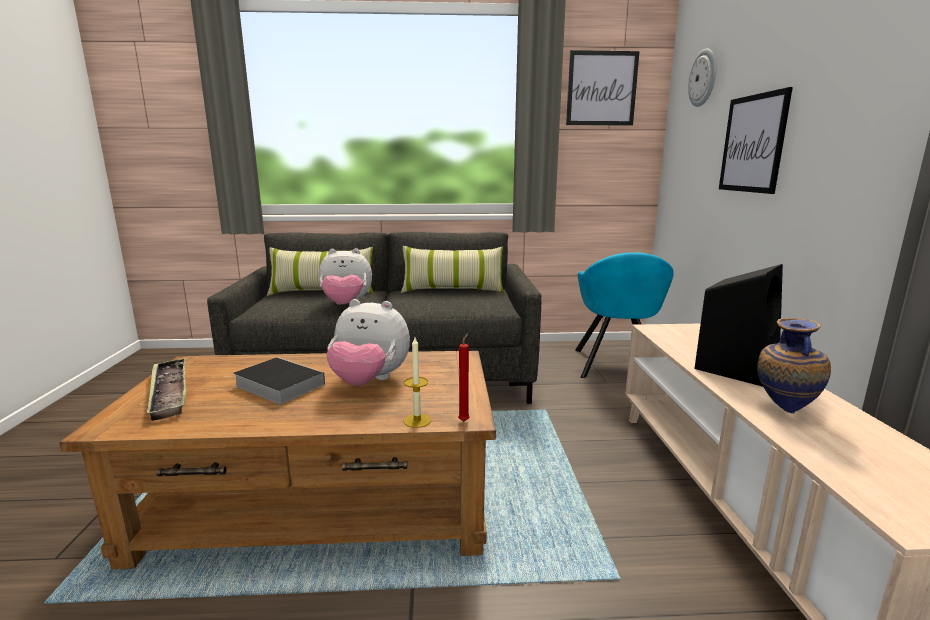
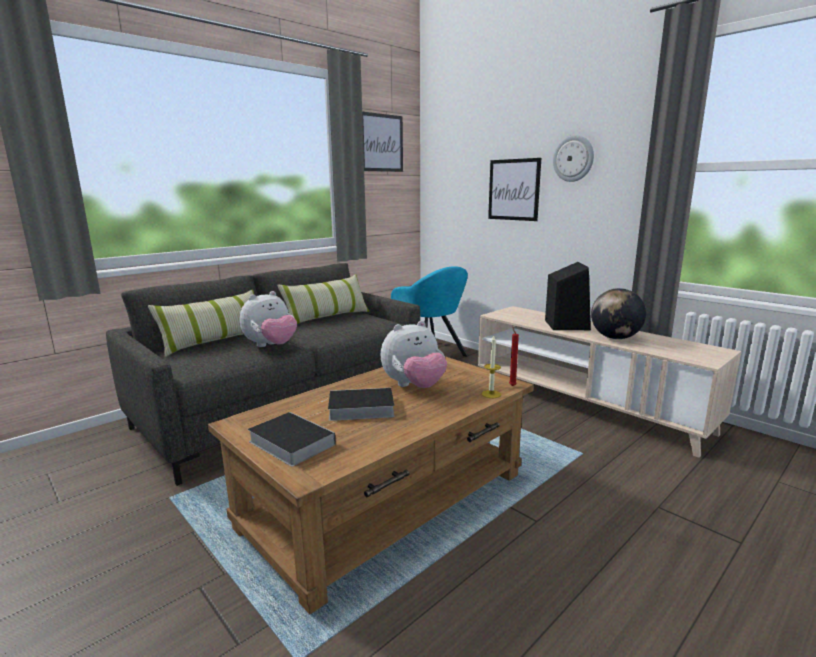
camera: 40 degrees left, 0 degrees up
(169, 392) = (289, 442): tray -> book
(703, 78) = (458, 142): wall clock -> wall clock (573, 158)
(783, 411) = (615, 338): vase -> globe

